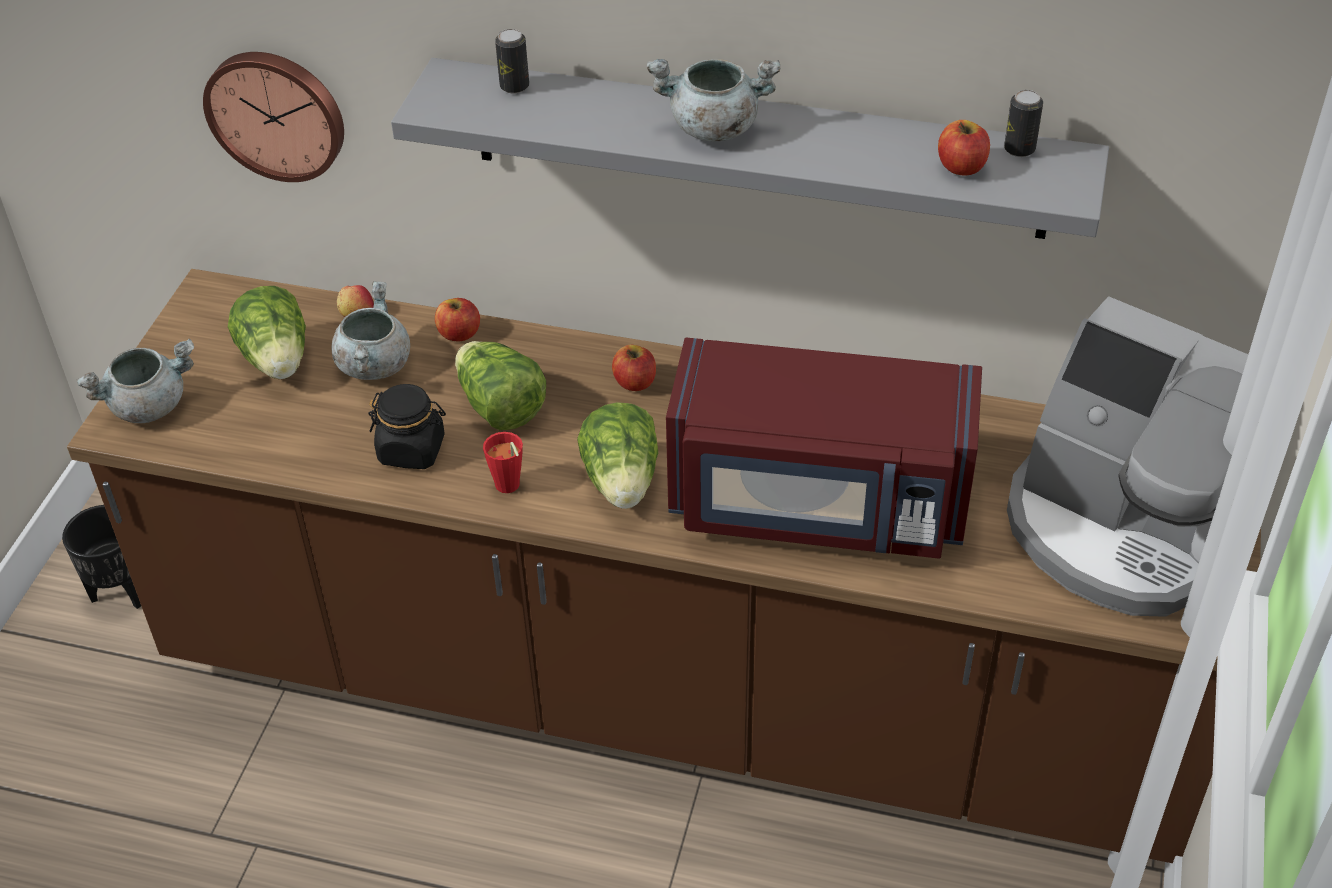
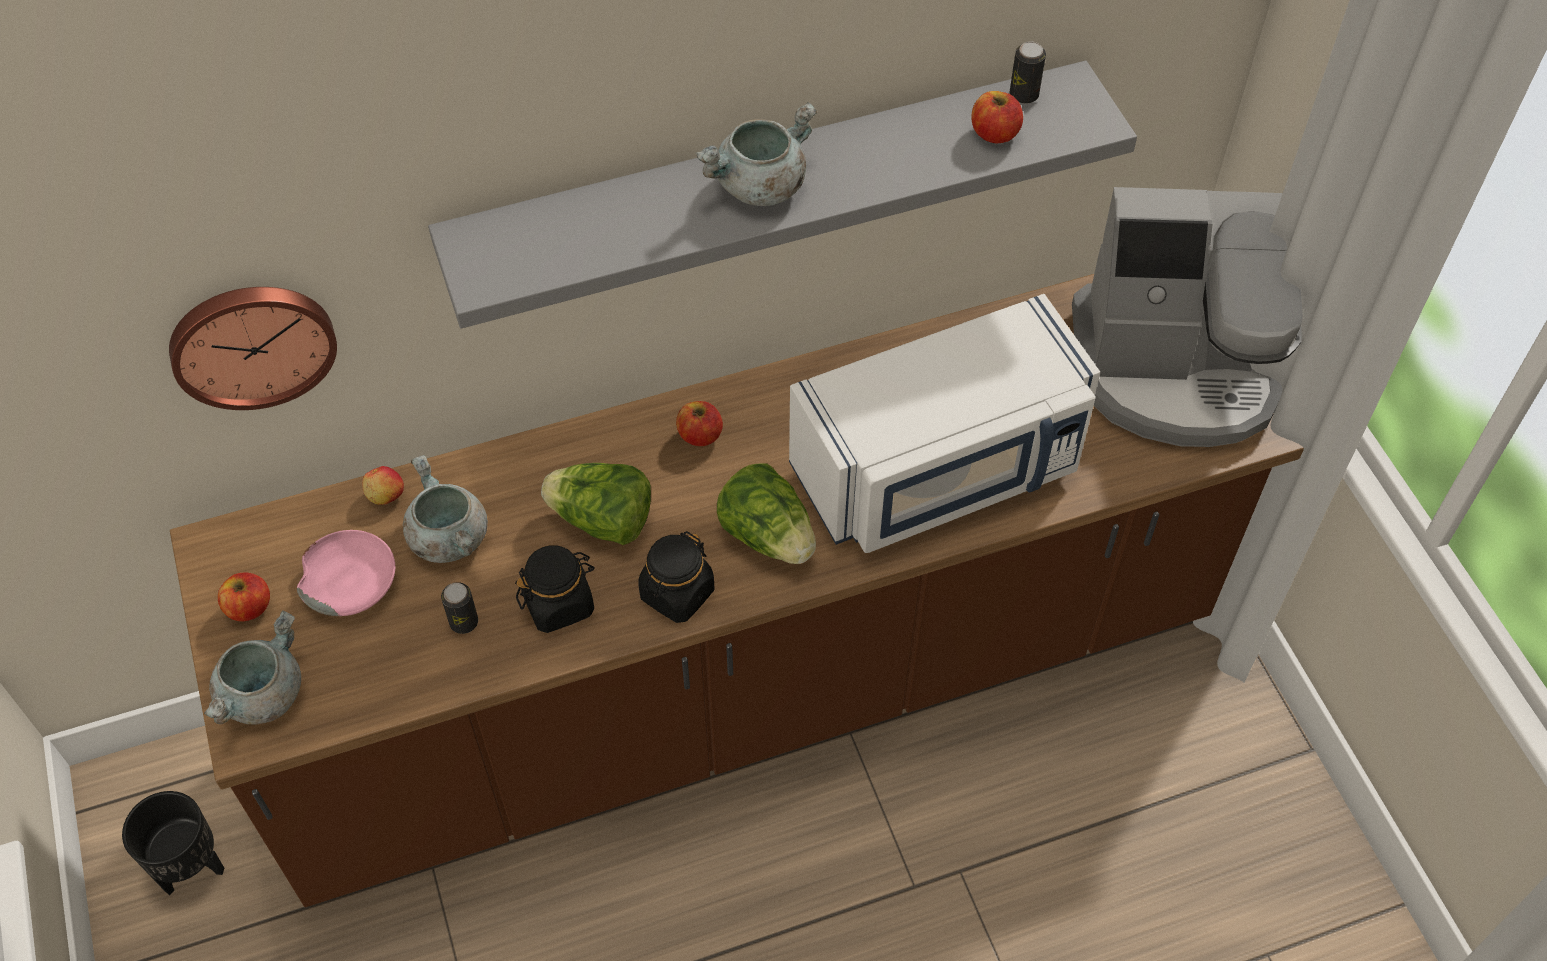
camera: 35 degrees left, 10 degrees up
(278, 360) = (350, 581): lettuce -> pink bowl
(459, 334) = (502, 466): apple -> apple (249, 607)
(509, 488) = (677, 594): red cup -> black jar
(514, 86) = (540, 222): can -> can (464, 622)
(818, 504) = (940, 471): red microwave -> white microwave

